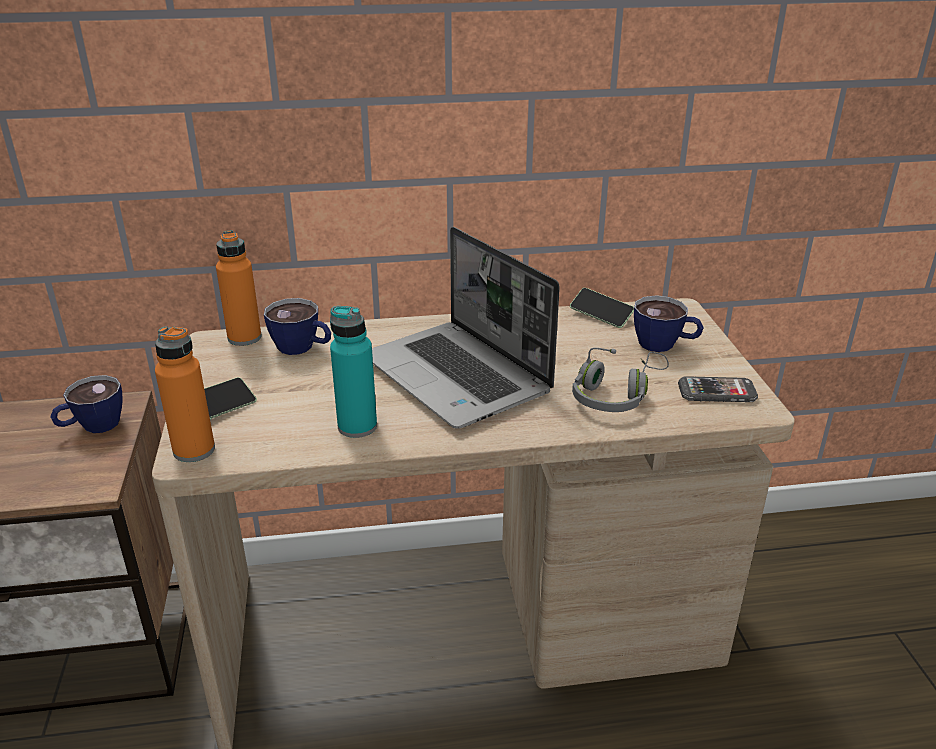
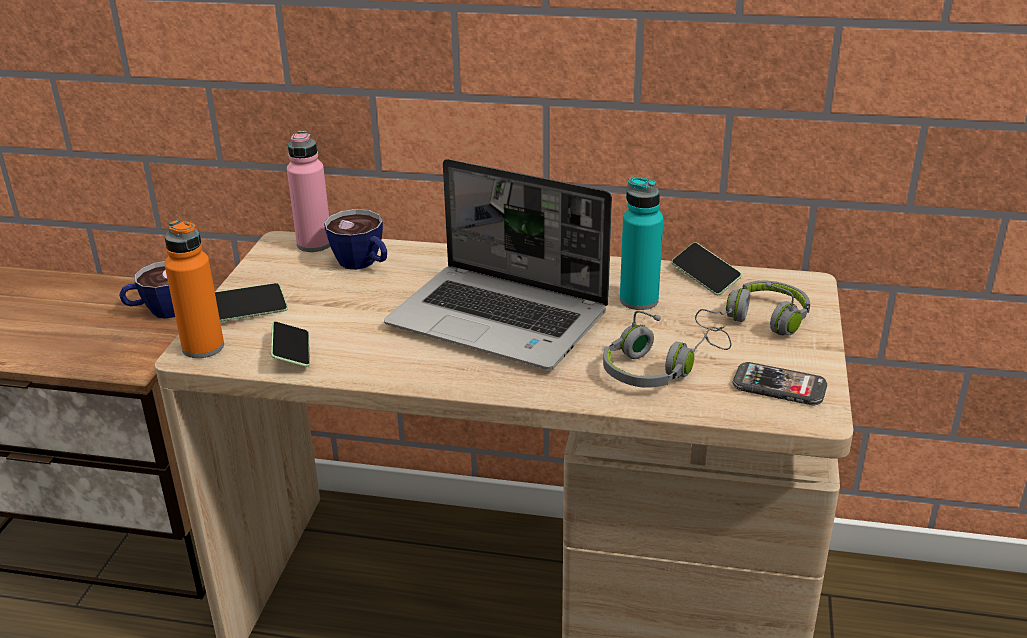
camera: 20 degrees right, 0 degrees up
(244, 338) = (314, 244): orange bottle -> pink bottle
(287, 440) = (292, 353): none -> phone
(357, 426) = (366, 353): turquoise bottle -> turquoise bottle (639, 300)
(459, 376) = (501, 319): laptop -> laptop turned 45 degrees counterclockwise
(665, 345) = (756, 323): cup -> grey headphones

